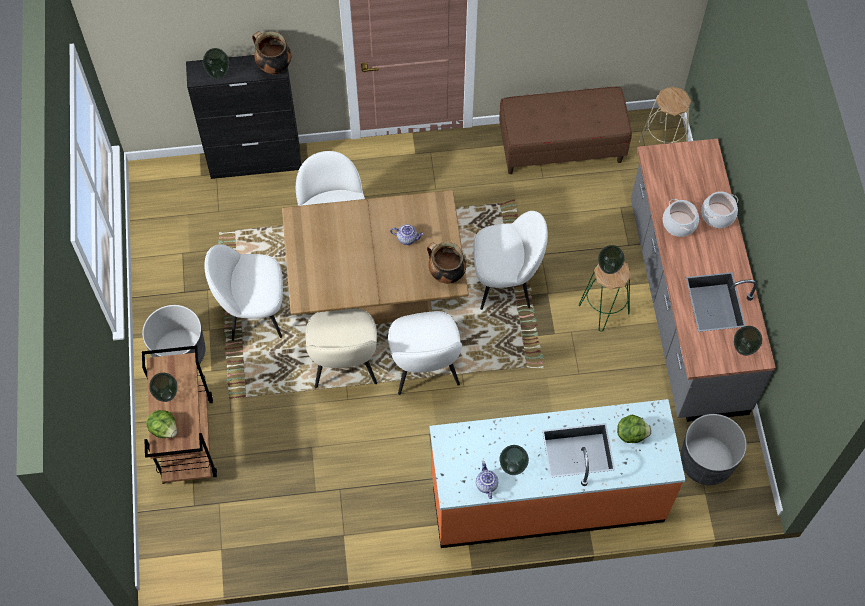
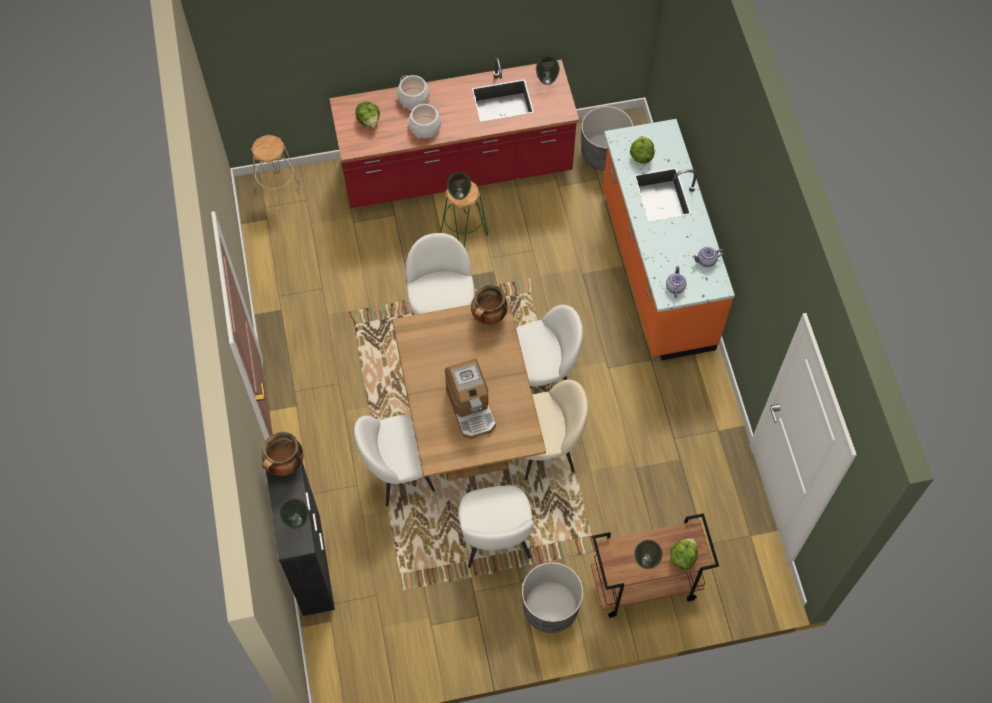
camera: 95 degrees left, 0 degrees up
(345, 251) = (471, 408): none -> coffee machine
(407, 238) = (451, 354): teapot -> teapot (674, 287)
(512, 467) = (686, 242): vase -> none
(561, 147) = (285, 274): brown bench -> none
(685, 306) = (456, 170): grey counter -> red counter
(687, 172) = (369, 121): none -> lettuce

